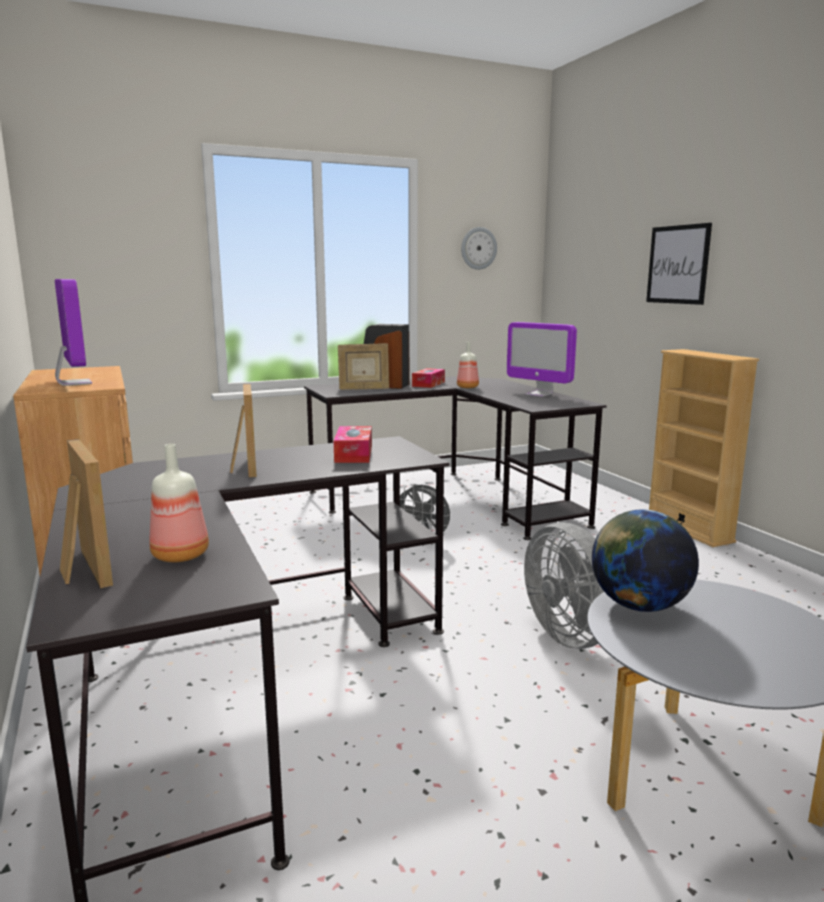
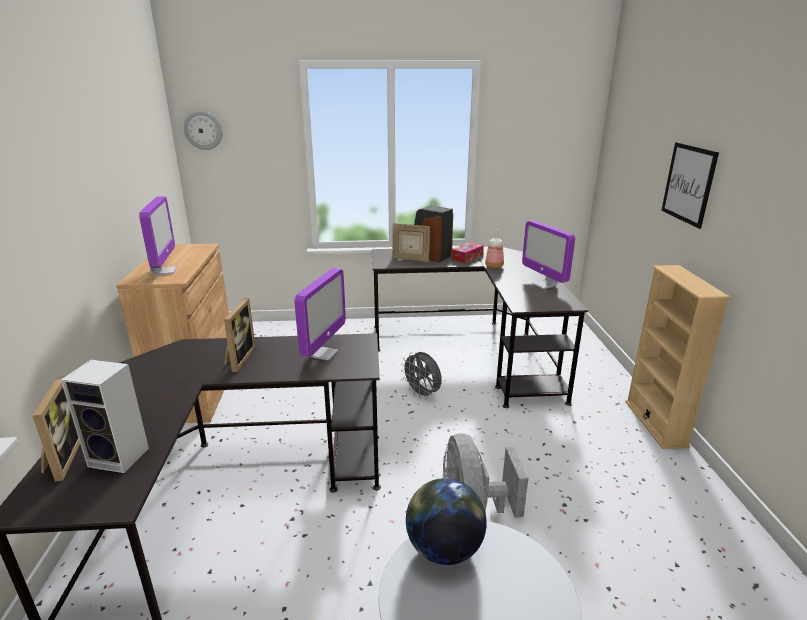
camera: 20 degrees right, 10 degrees up
(182, 555) = (121, 457): bottle -> speaker
(353, 454) = (323, 353): tissue box -> monitor
(478, 248) = (535, 136): wall clock -> wall clock (203, 130)

